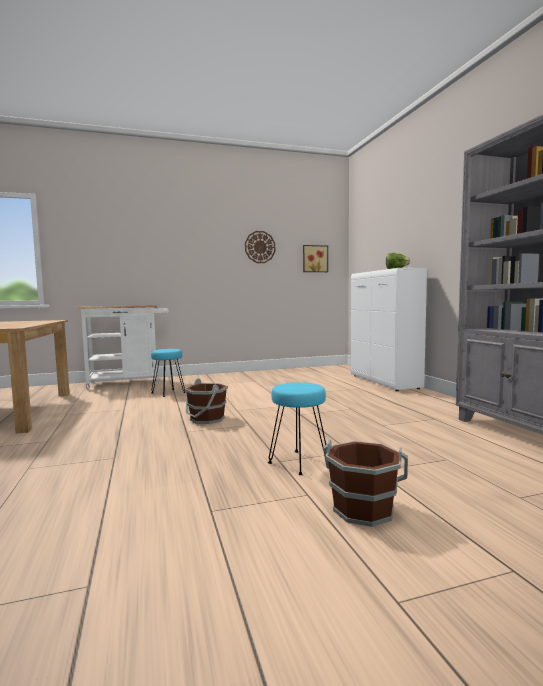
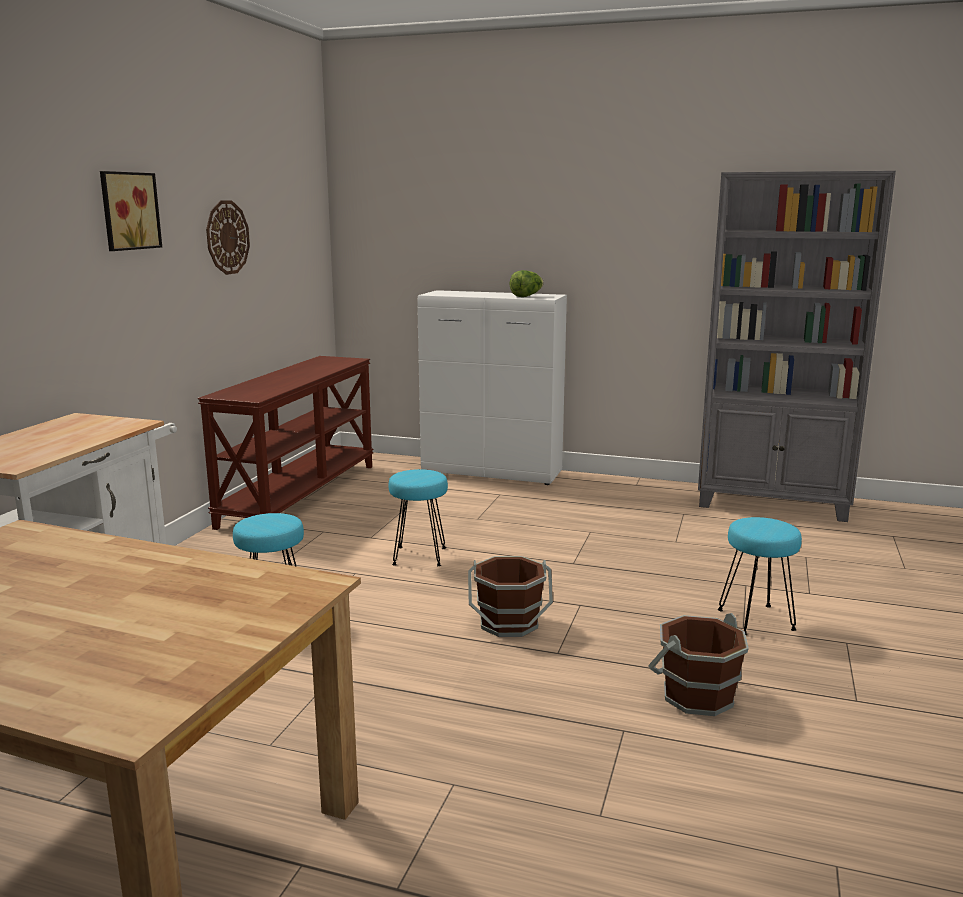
camera: 55 degrees left, 10 degrees up
(256, 394) = (419, 556): none -> turquoise stool
(284, 371) = (299, 494): none -> brown console table
(314, 259) = (296, 254): picture -> picture (127, 211)
(363, 509) = (893, 630): brown bucket -> brown bucket (696, 695)

